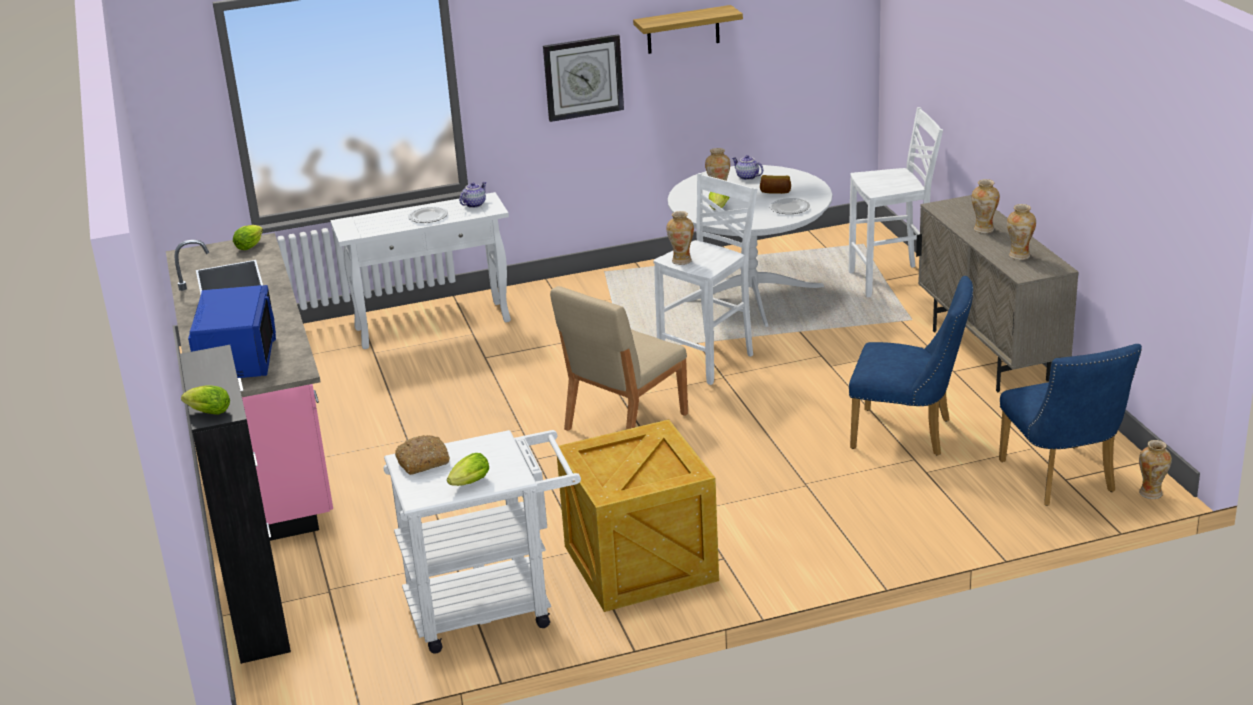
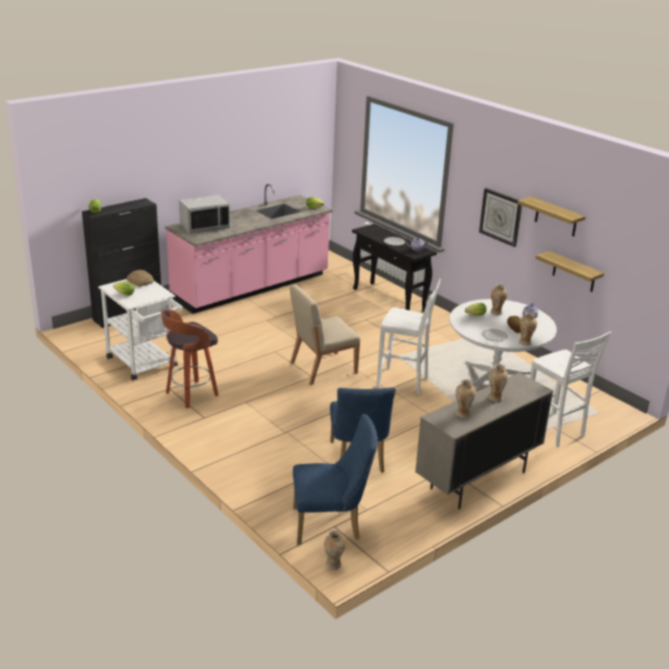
camera: 65 degrees right, 0 degrees up
(237, 359) = (204, 226): blue microwave -> grey microwave
(434, 325) = (389, 300): white console table -> black console table
(624, 422) = (322, 368): beige chair -> beige chair turned 45 degrees counterclockwise
(639, 565) = (190, 395): crate -> stool
(681, 260) = (397, 314): vase -> vase (525, 343)
(731, 93) = (574, 272): none -> shelf
(1061, 481) = (331, 525): blue chair -> blue chair turned 150 degrees counterclockwise

